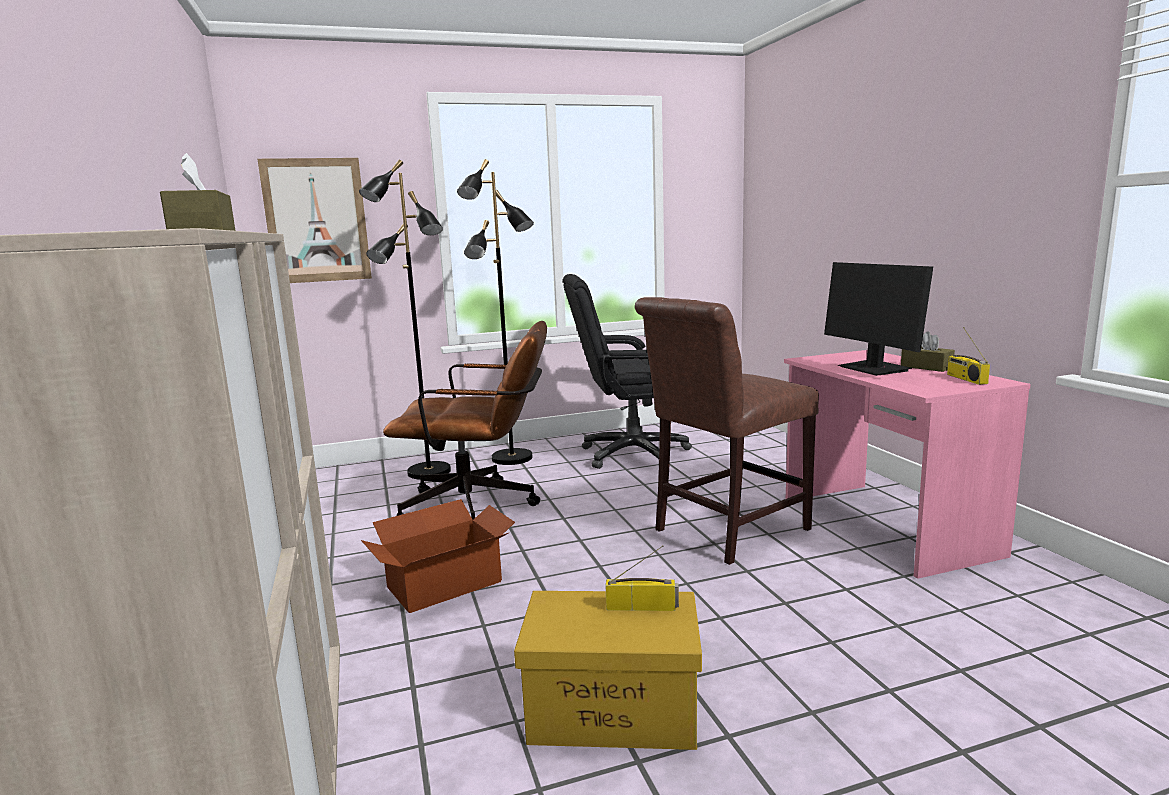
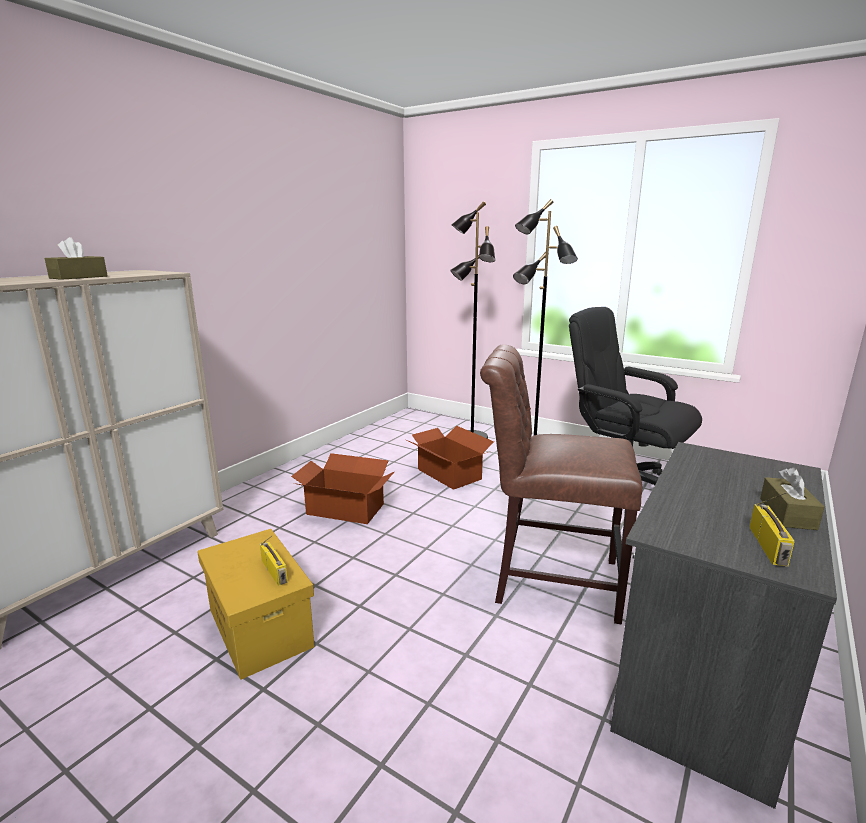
camera: 50 degrees right, 5 degrees up
(316, 221) = (448, 244): picture -> none
(481, 508) = (449, 474): brown office chair -> cardboard box
(873, 369) = (715, 488): monitor -> none
(884, 526) = (701, 671): pink desk -> grey desk
(965, 379) = (769, 547): radio -> radio turned 150 degrees clockwise

